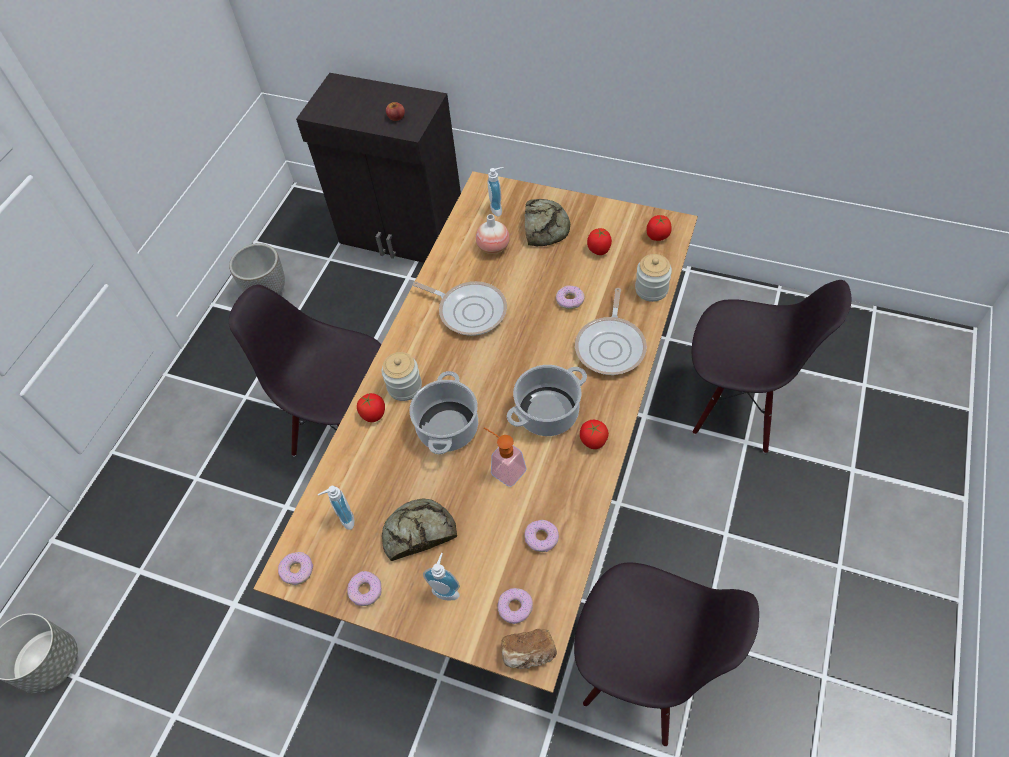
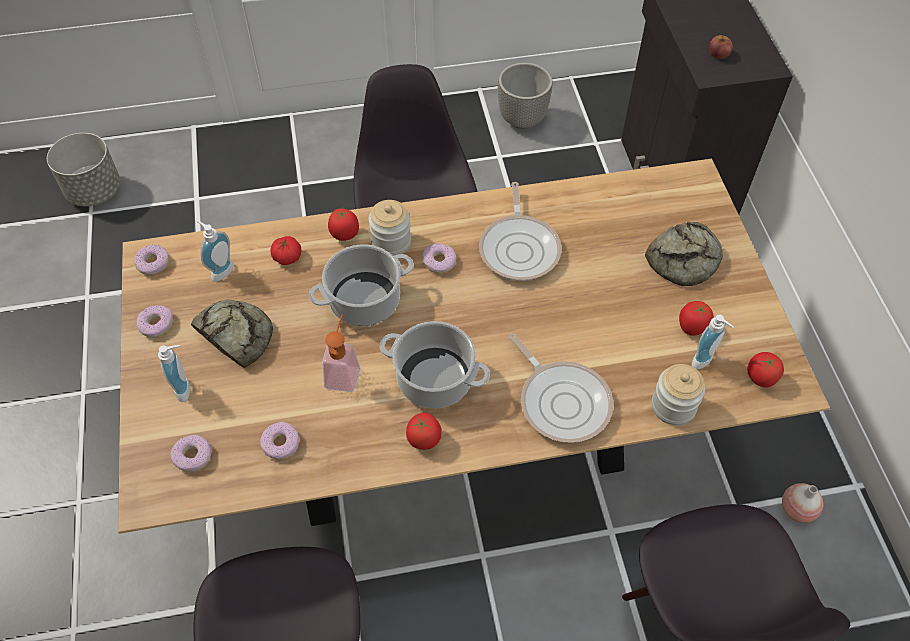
camera: 55 degrees right, 0 degrees up
(367, 464) = (287, 257): none -> tomato
(493, 247) = (619, 228): vase -> vase (797, 509)
(498, 208) = (677, 206): soap dispenser -> soap dispenser (705, 361)
(529, 654) = (148, 492): bread -> none
(569, 300) = (598, 331): donut -> donut (439, 261)
(611, 346) = (562, 401): frying pan -> frying pan turned 105 degrees counterclockwise

